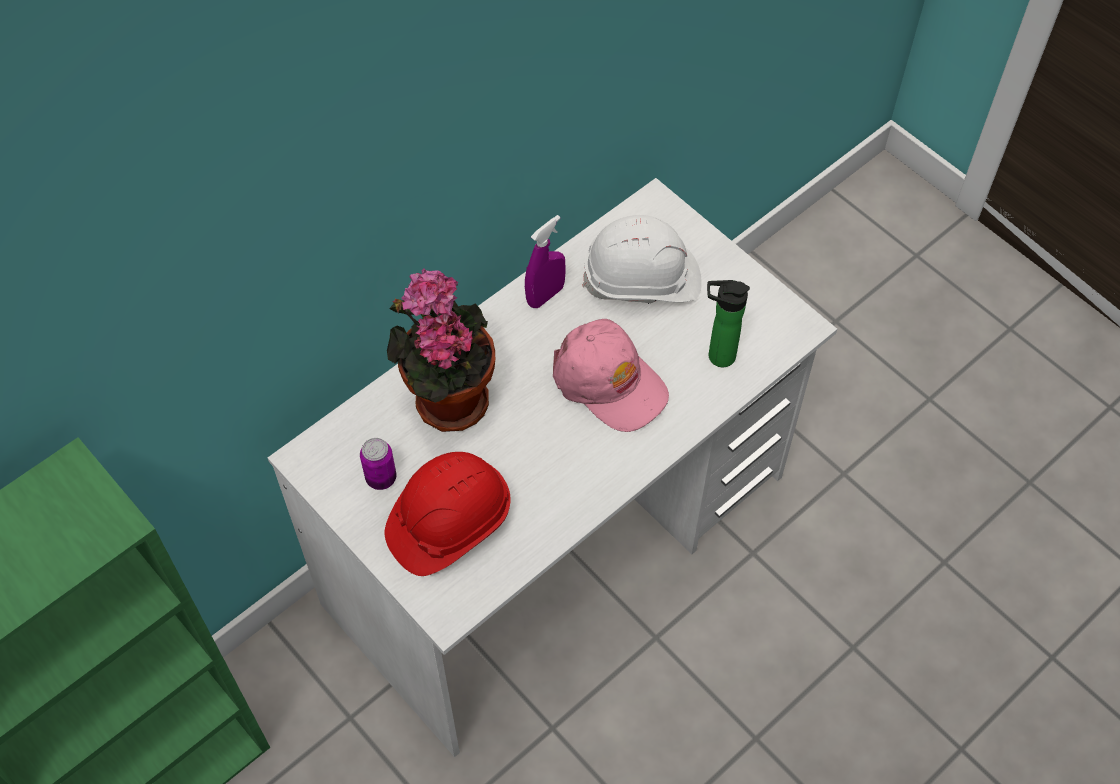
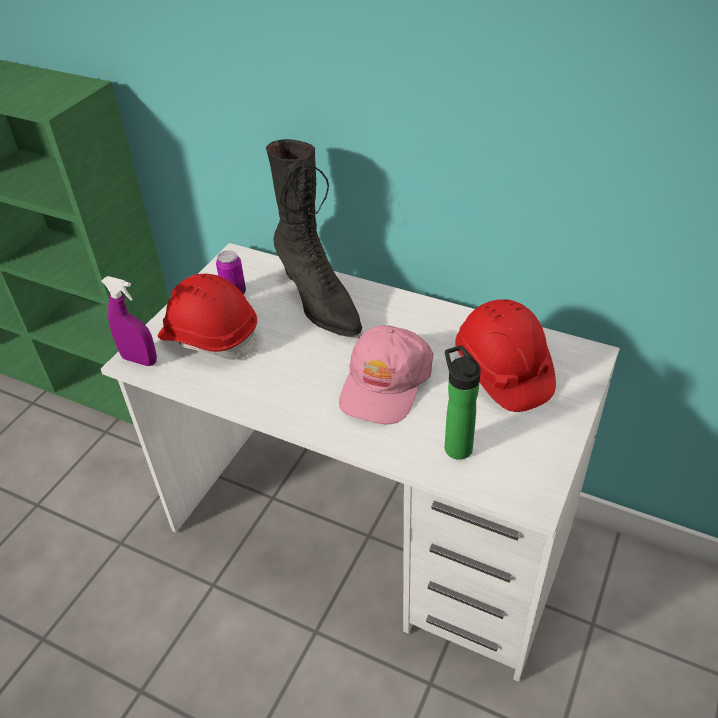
camera: 70 degrees right, 15 degrees down
(447, 397) = (318, 302): potted plant -> black boot
(545, 295) = (445, 322): purple spray bottle -> purple spray bottle (140, 360)
(642, 280) = (502, 372): white hard hat -> red hard hat

